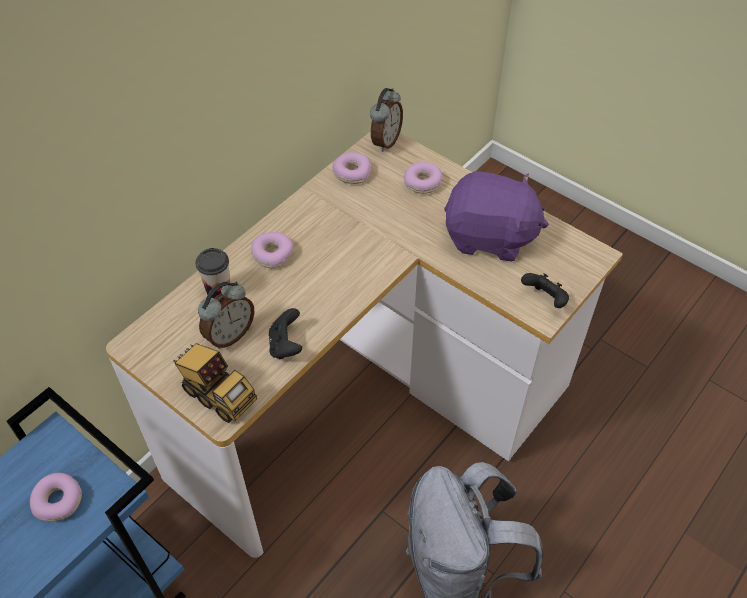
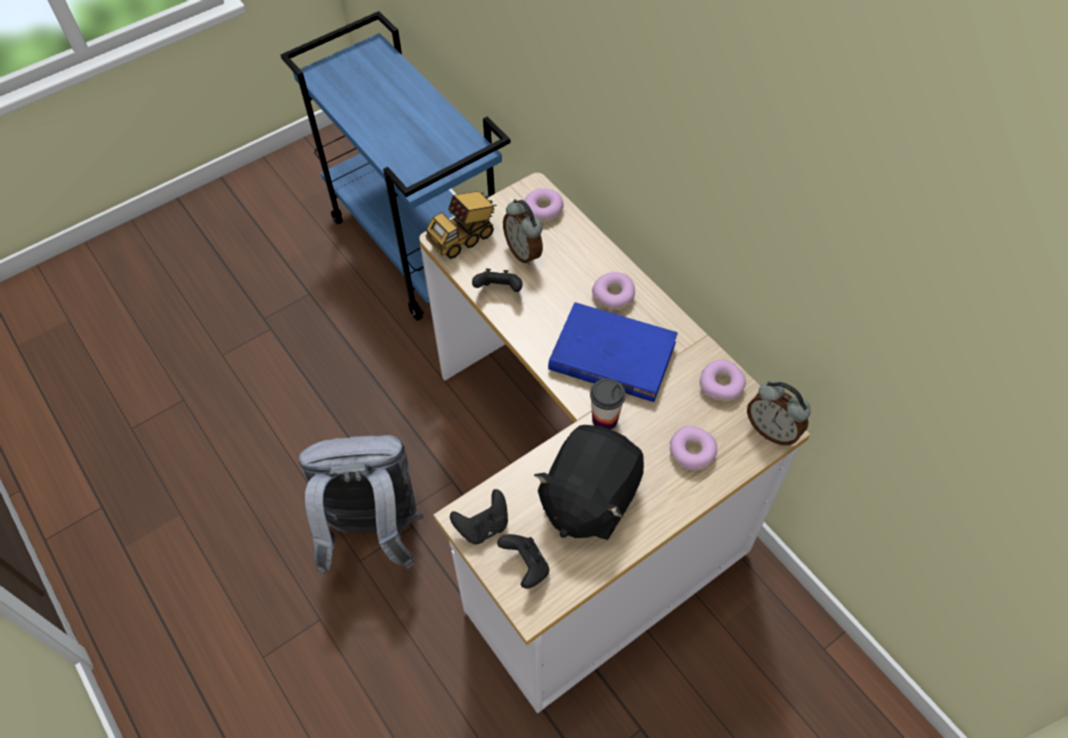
camera: 105 degrees right, 5 degrees up
(58, 500) = (421, 154): donut -> donut (543, 210)
(219, 291) = (577, 250): cup -> cup (605, 419)
(343, 245) = (611, 356): none -> blue book
(489, 237) = (588, 498): purple plush toy -> black plush toy
(565, 265) = (526, 566): none -> black game controller

